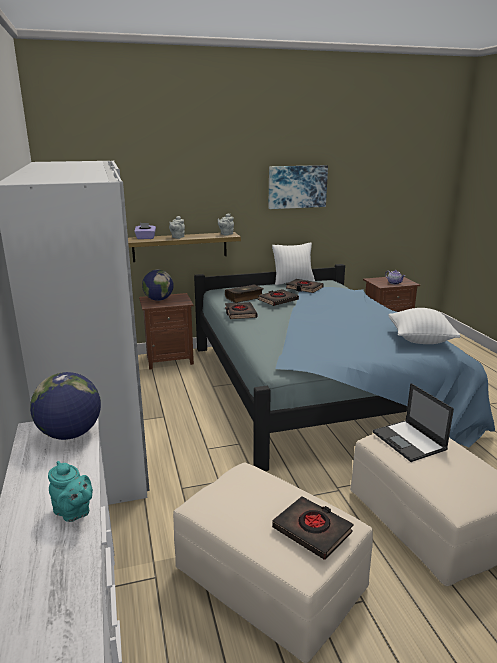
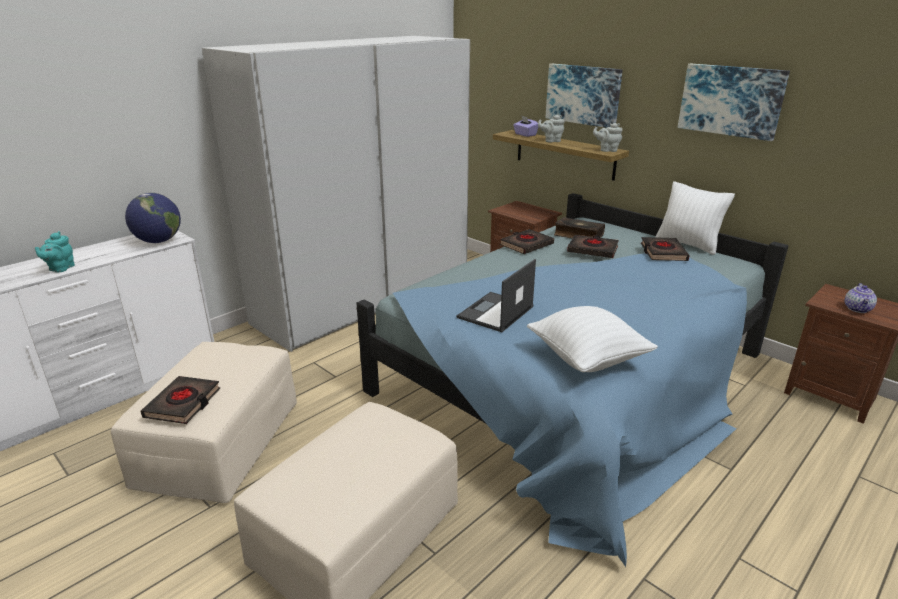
camera: 60 degrees right, 5 degrees up
(158, 299) = (521, 208): globe -> none
(190, 197) = (583, 95): none -> picture
(409, 441) = (378, 431): laptop -> laptop (495, 312)

